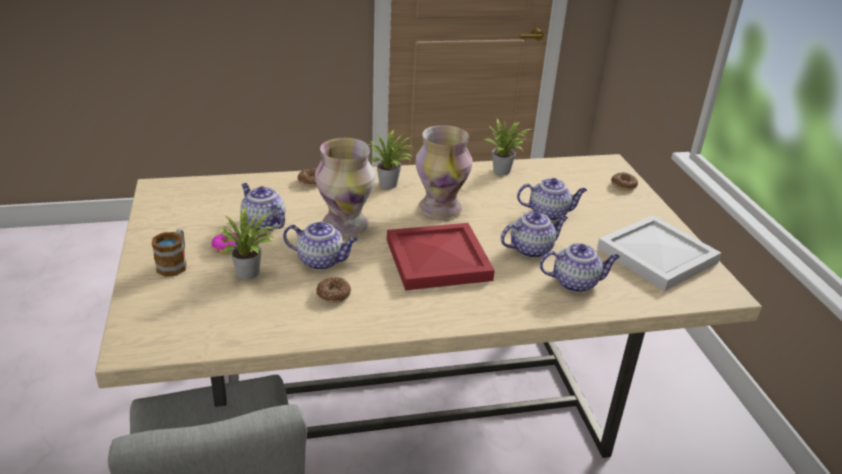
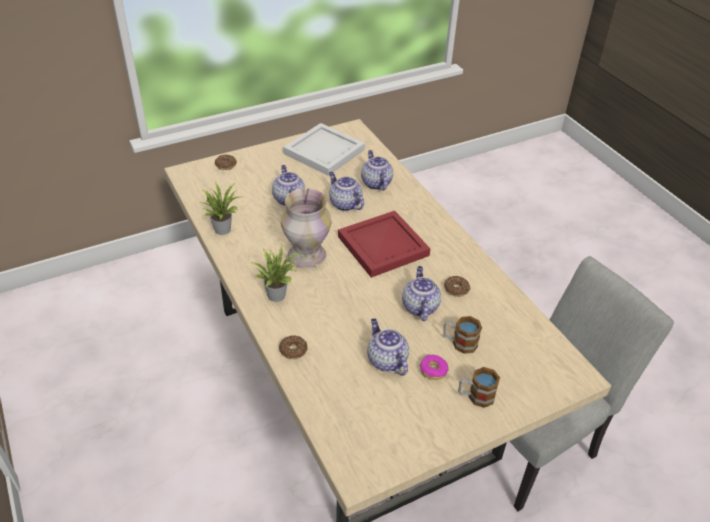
camera: 105 degrees left, 10 degrees up
(250, 273) = (459, 343): potted plant -> mug
(263, 224) = (386, 360): teapot -> teapot turned 120 degrees clockwise
(346, 225) = (360, 306): vase -> none

